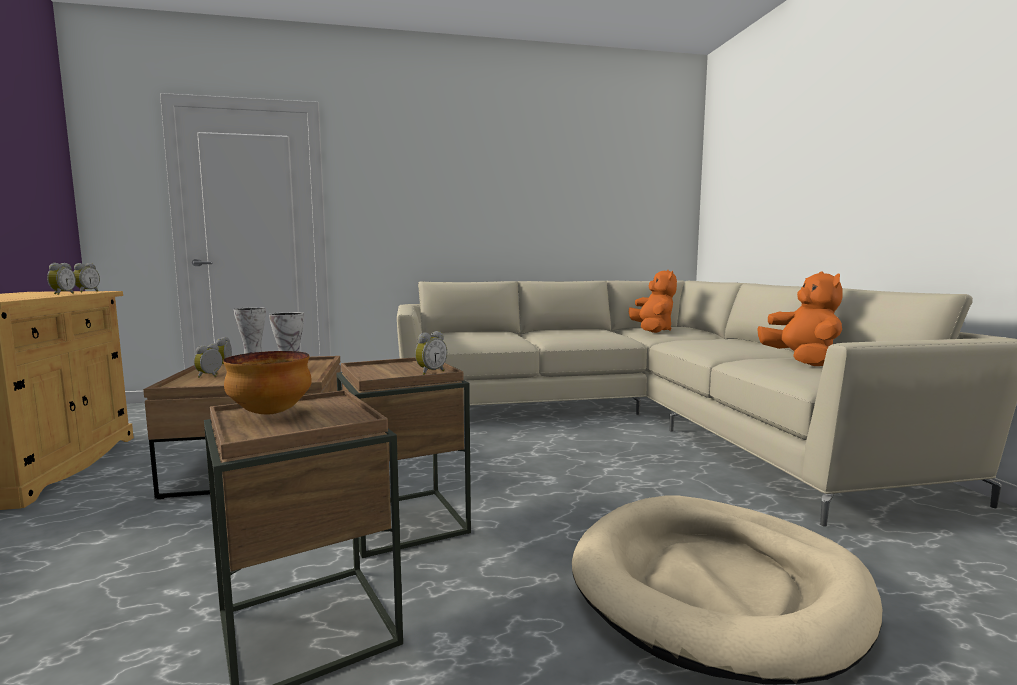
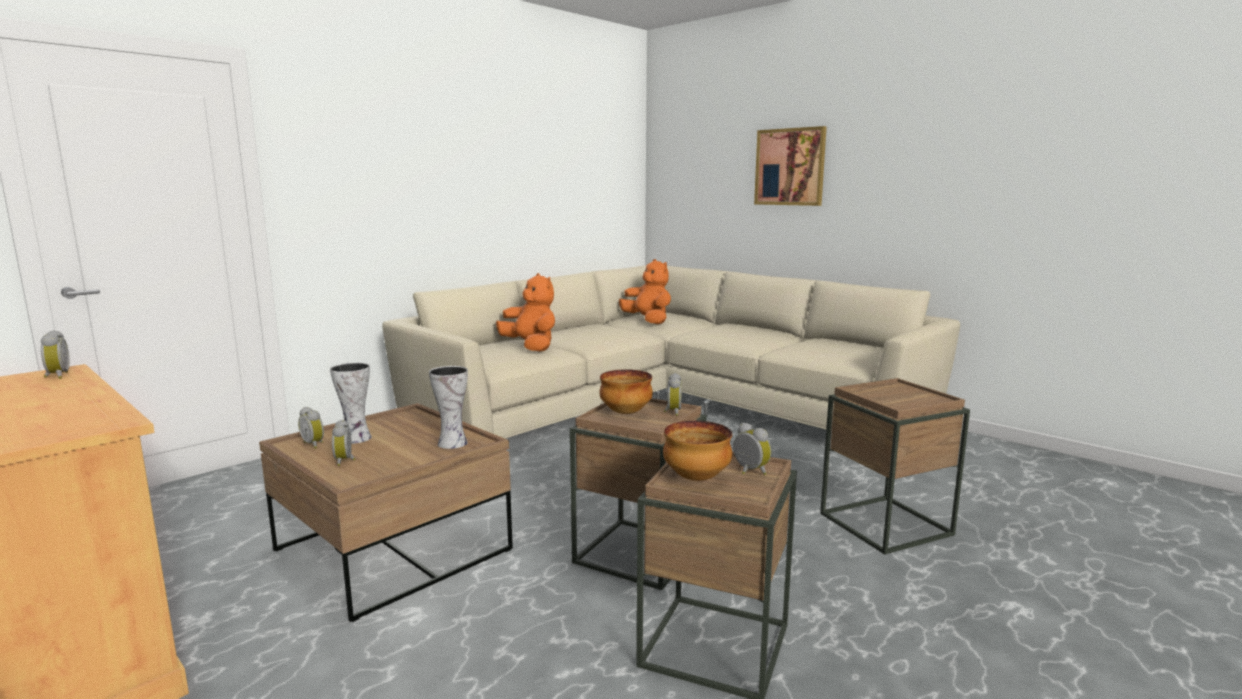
camera: 35 degrees left, 5 degrees up
(61, 294) = (72, 389): alarm clock -> alarm clock (749, 472)
(394, 367) = (626, 412): none -> bowl
(717, 587) = (885, 524): beige dog bed -> brown side table
(801, 361) = (822, 345): orange plush toy -> orange plush toy (531, 347)
(822, 160) = (790, 167): none -> picture

